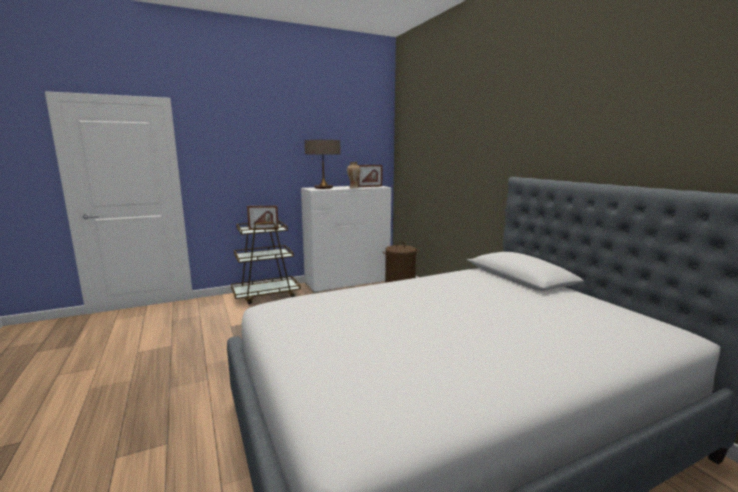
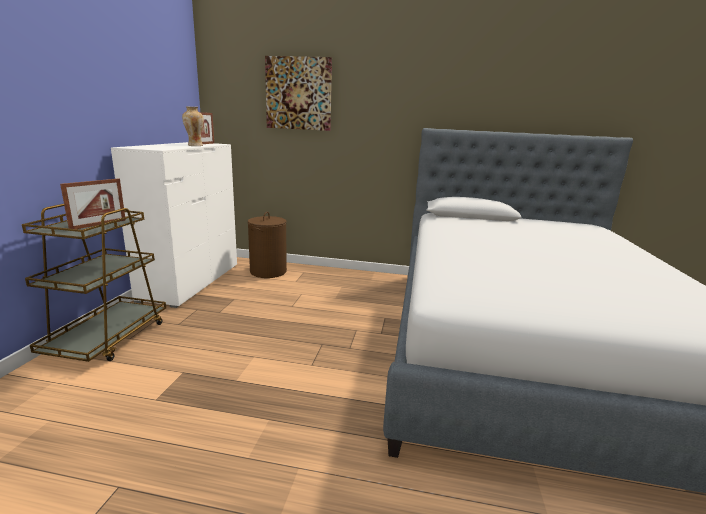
camera: 55 degrees left, 5 degrees up
(323, 188) = (153, 146): table lamp -> none
(438, 147) = (299, 94): none -> picture

